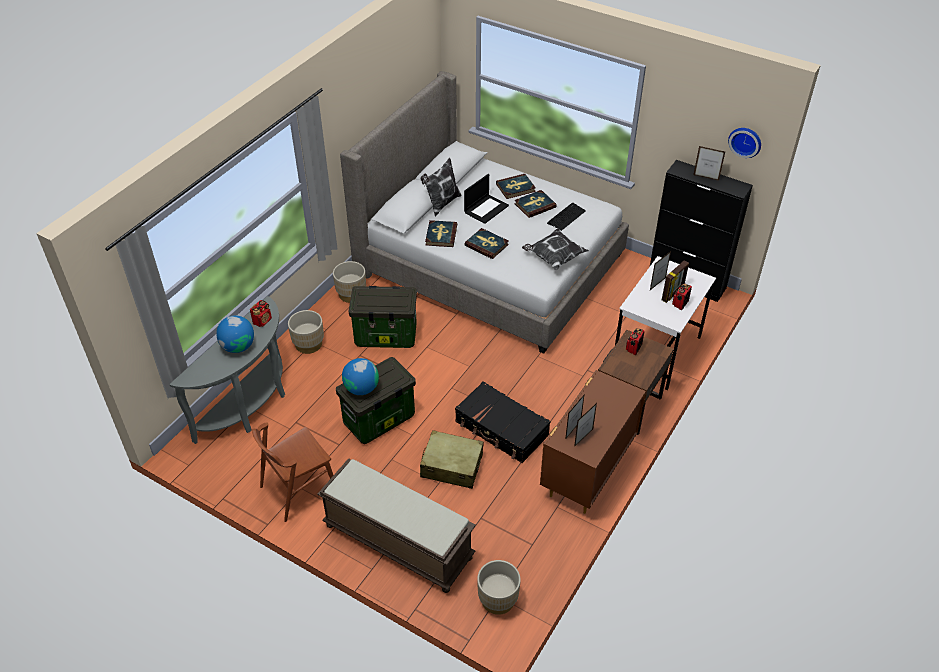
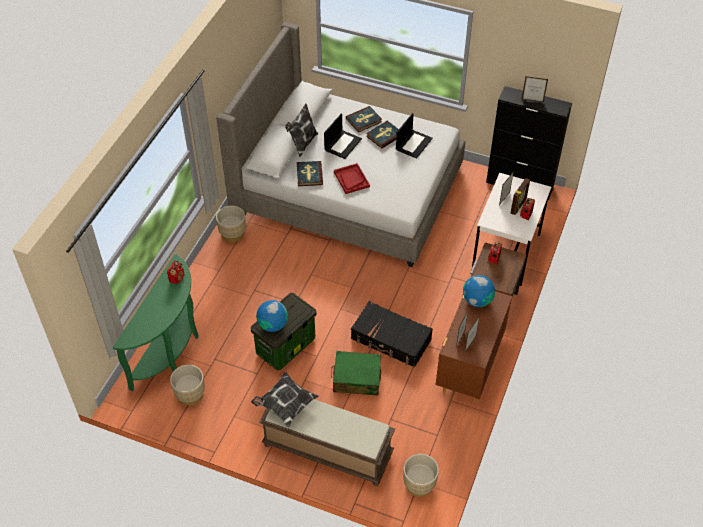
camera: 10 degrees left, 5 degrees up
(238, 346) = (162, 304): globe -> globe (477, 300)
(250, 406) = (171, 350): grey console table -> green console table
(298, 489) = (232, 418): brown chair -> none
(308, 344) = (207, 286): beige planter -> beige planter (190, 395)
(387, 335) = (273, 269): storage box -> none
(451, 466) = (356, 378): beige suitcase -> green suitcase
(486, 245) = (351, 179): book -> red tray
(554, 257) = (411, 184): pillow -> pillow (285, 405)
(566, 217) = (413, 143): keyboard -> laptop
(745, 141) = (564, 68): wall clock -> none

